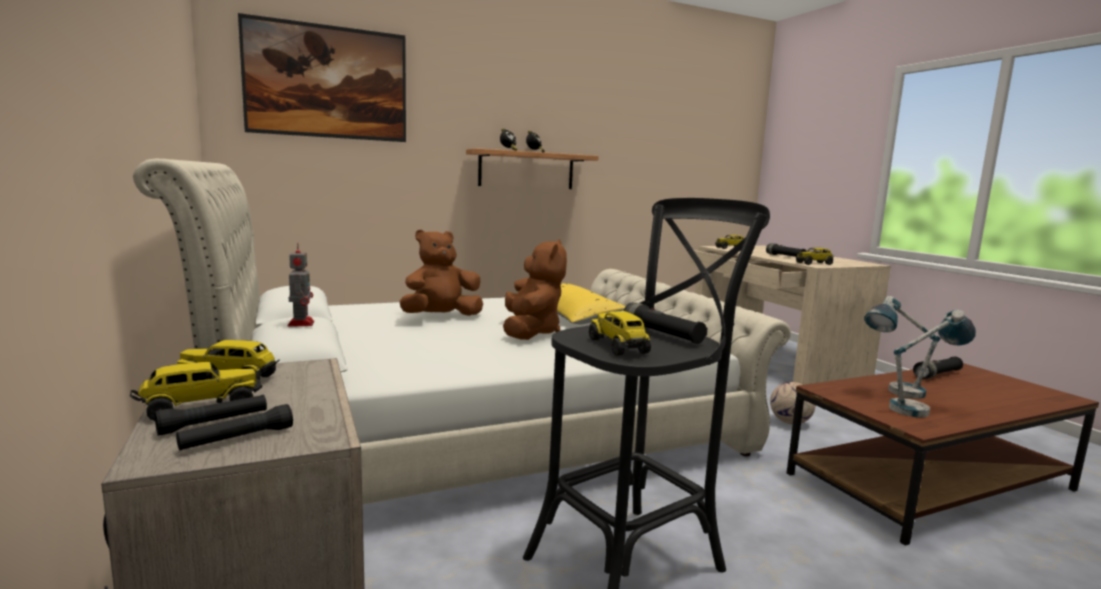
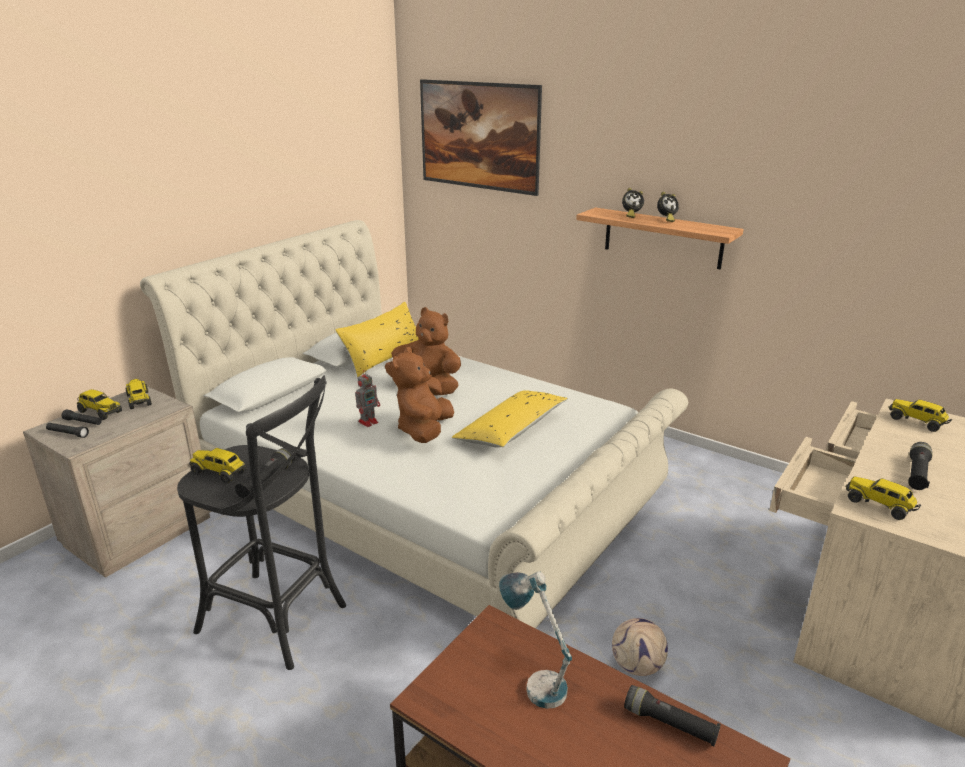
camera: 60 degrees right, 15 degrees up
(301, 323) = (269, 368): toy robot -> toy robot (369, 421)
(336, 316) = (383, 357): none -> yellow pillow
(530, 332) = (424, 431): brown plush toy -> brown plush toy turned 135 degrees clockwise
(618, 346) = (219, 473): toy truck -> toy truck turned 105 degrees counterclockwise
(921, 409) = (490, 703): table lamp -> none

